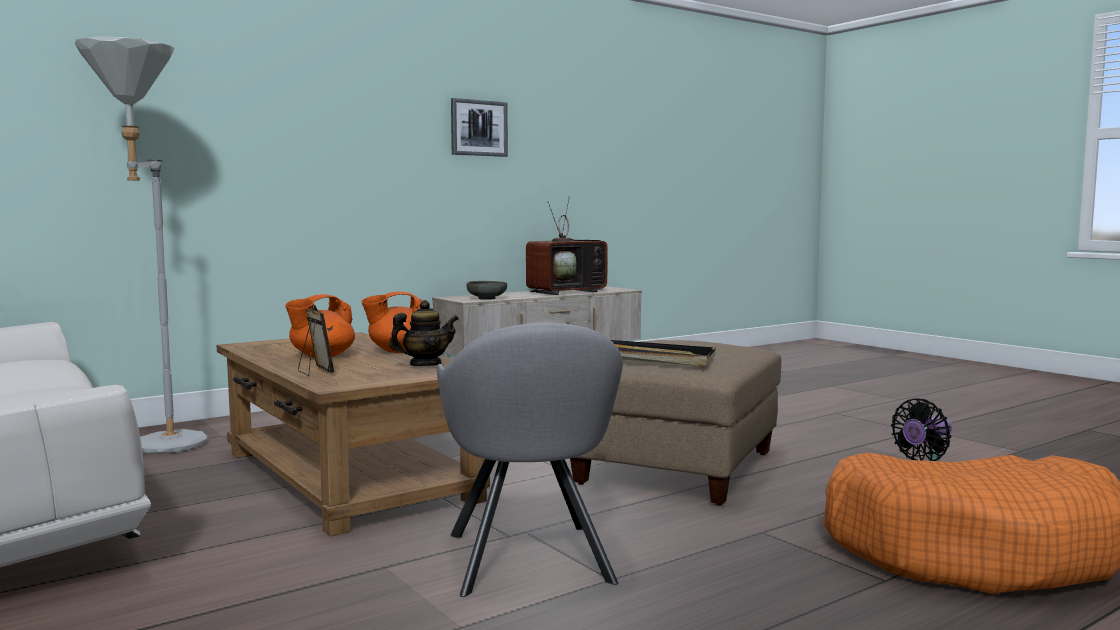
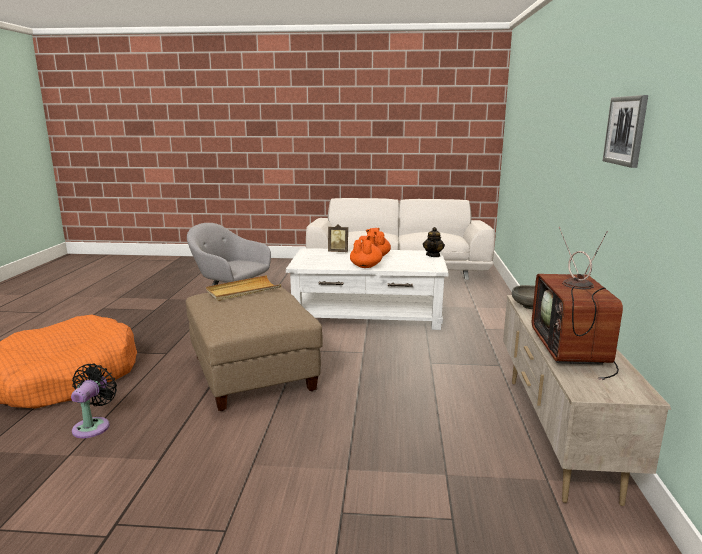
camera: 130 degrees right, 10 degrees up
(155, 445) = (472, 296): grey floor lamp -> none
(347, 475) = (368, 314): brown coffee table -> white coffee table
(425, 365) = (322, 263): teapot -> teapot (433, 255)
(654, 358) = (243, 291): black tray -> beige tray

